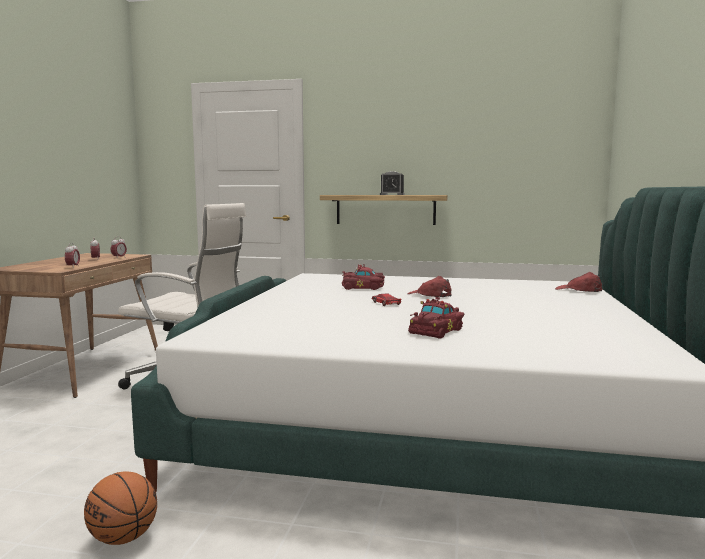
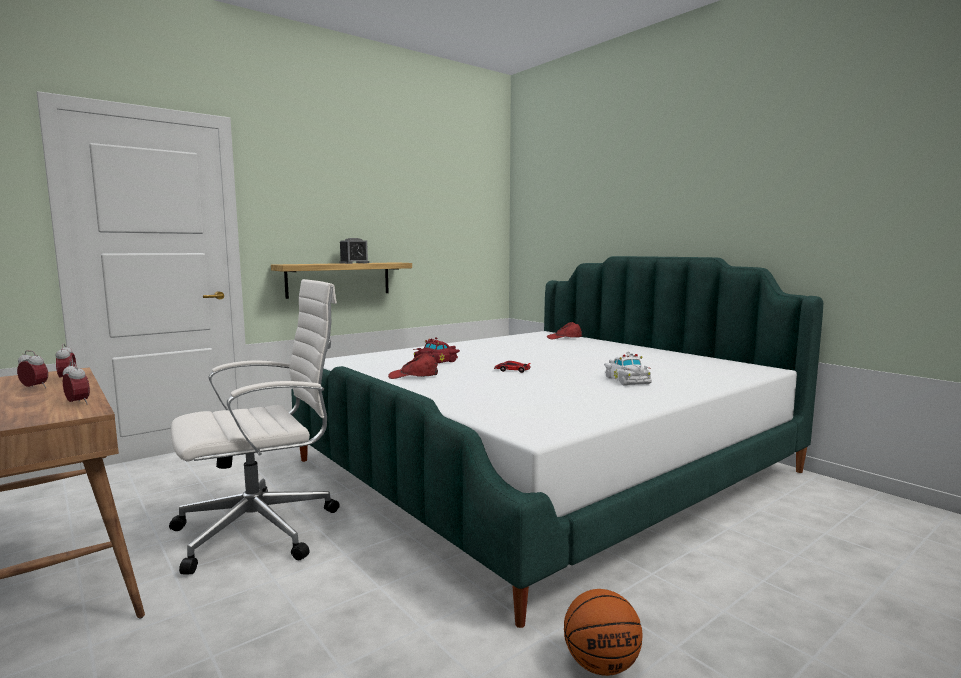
camera: 50 degrees left, 0 degrees up
(429, 295) = (507, 358): red cap -> red cap (413, 375)
(437, 331) = (627, 380): red toy car -> white toy car

